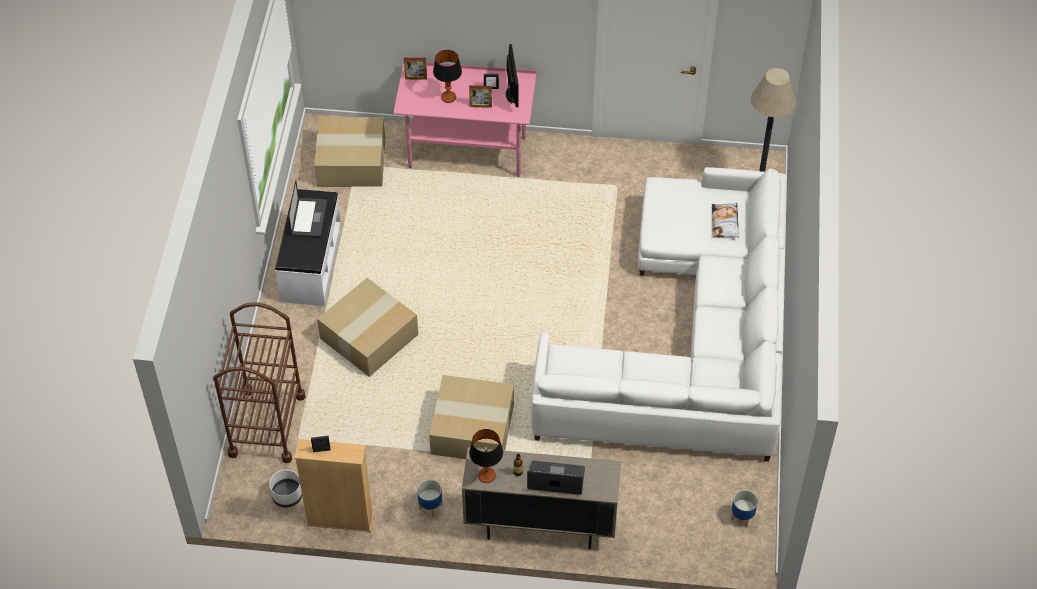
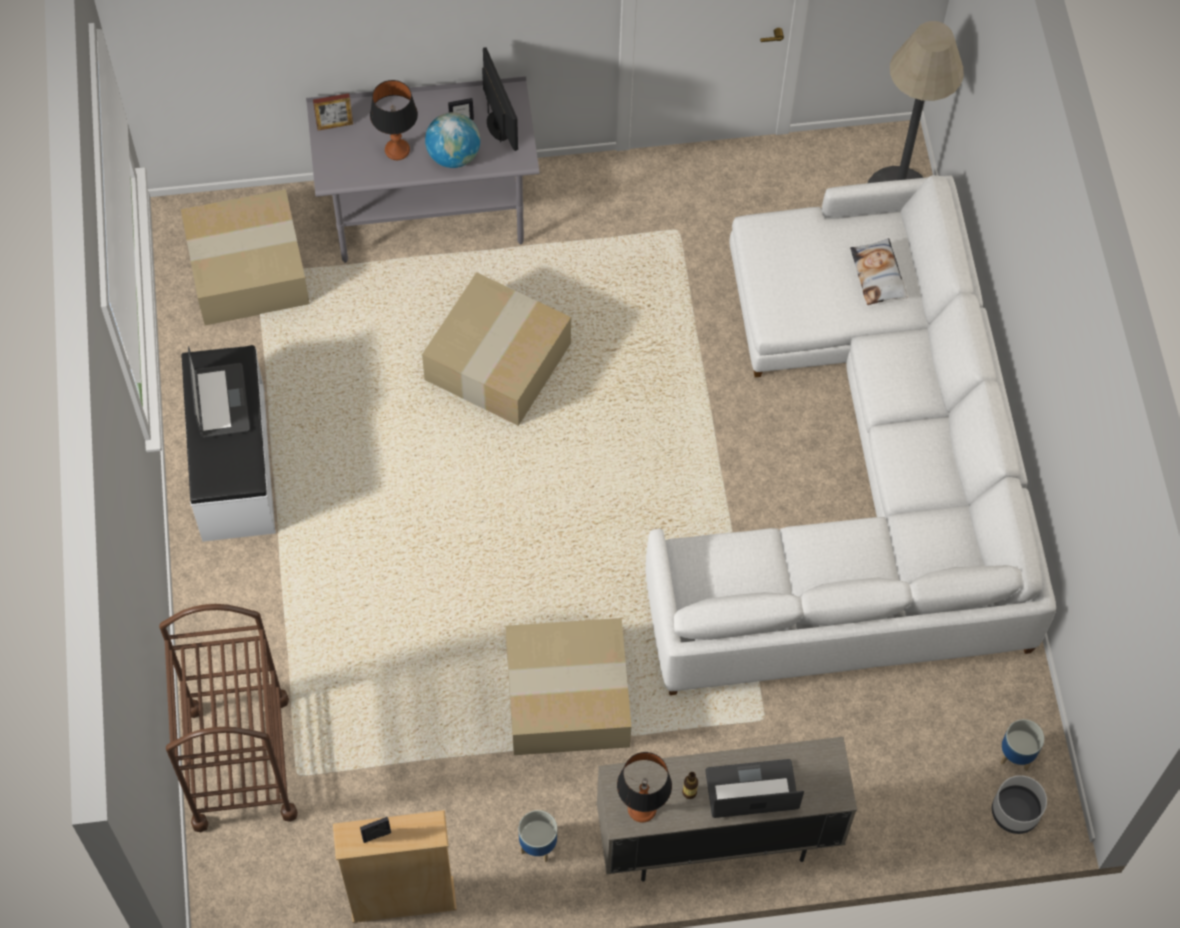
camera: 15 degrees left, 10 degrees up
(287, 496) = (307, 878): white planter -> white planter (1015, 812)
(369, 338) = (362, 575): cardboard box -> cardboard box (498, 364)
(467, 152) = (429, 216): pink desk -> grey desk
(480, 106) = (453, 156): picture frame -> globe

